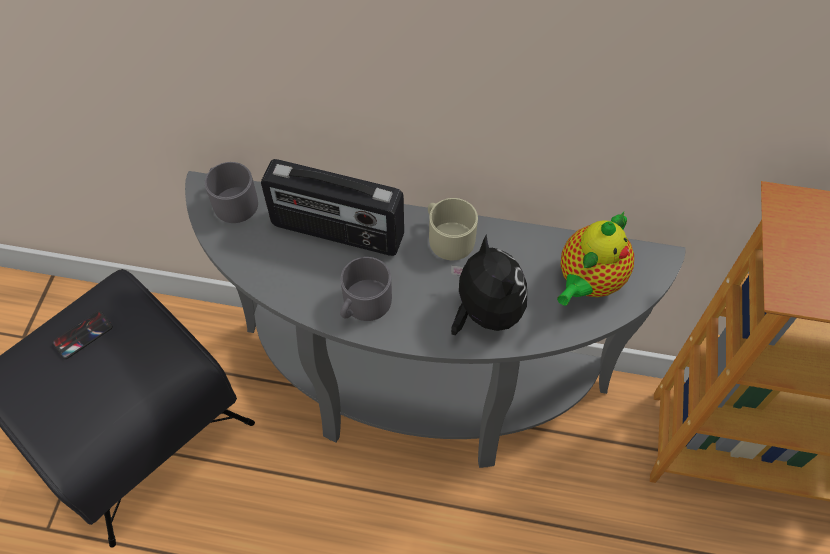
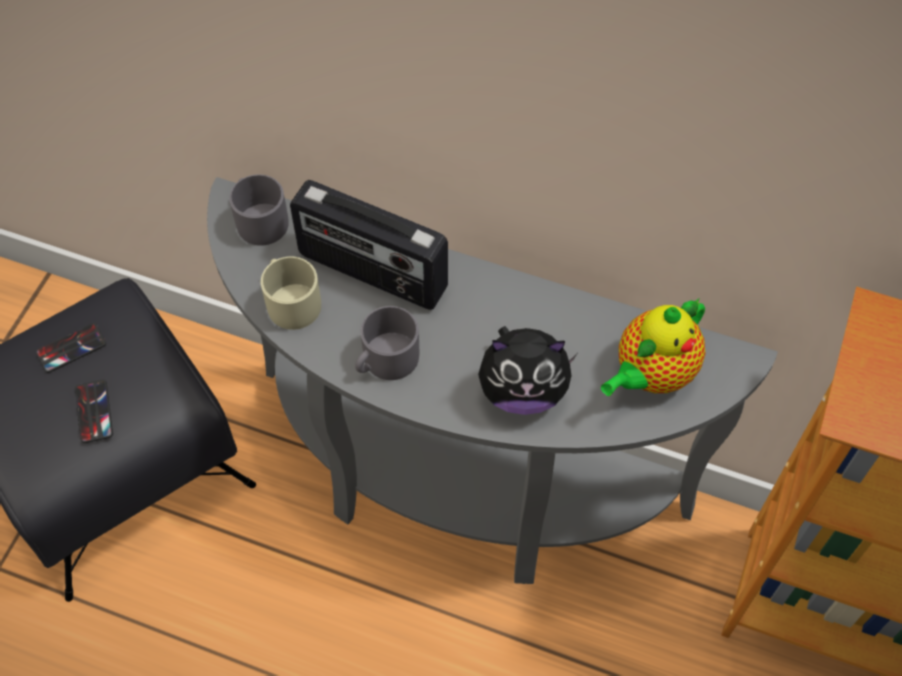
camera: 10 degrees right, 0 degrees up
(111, 386) = (94, 411): none -> phone
(447, 237) = (498, 297): beige mug -> beige mug (291, 301)
(484, 312) = (522, 390): plush toy -> plush toy turned 105 degrees clockwise

